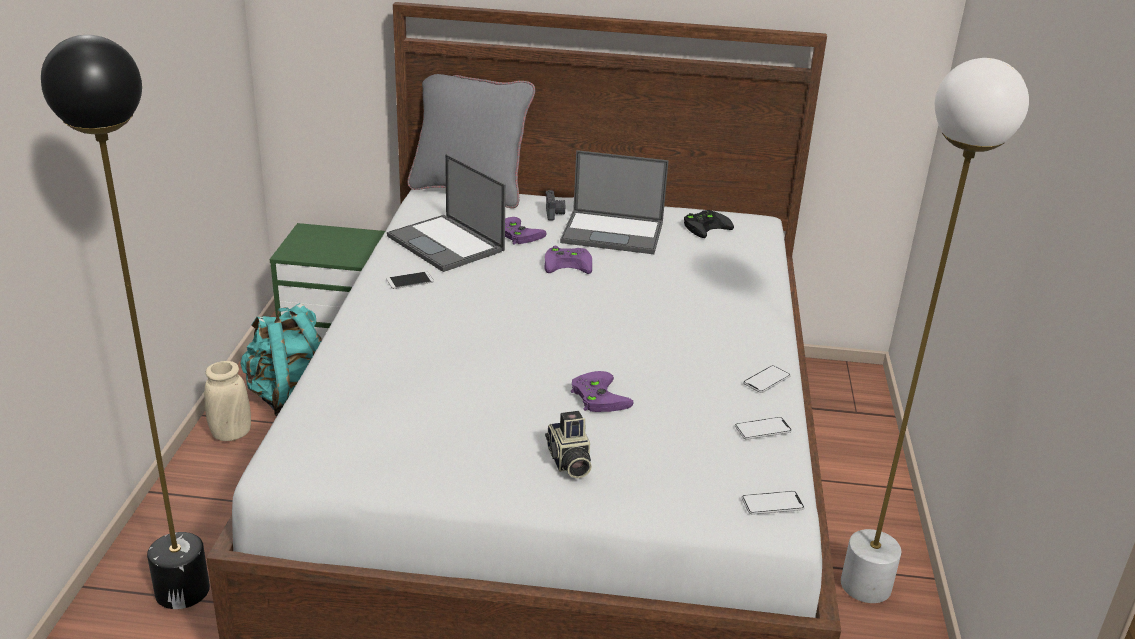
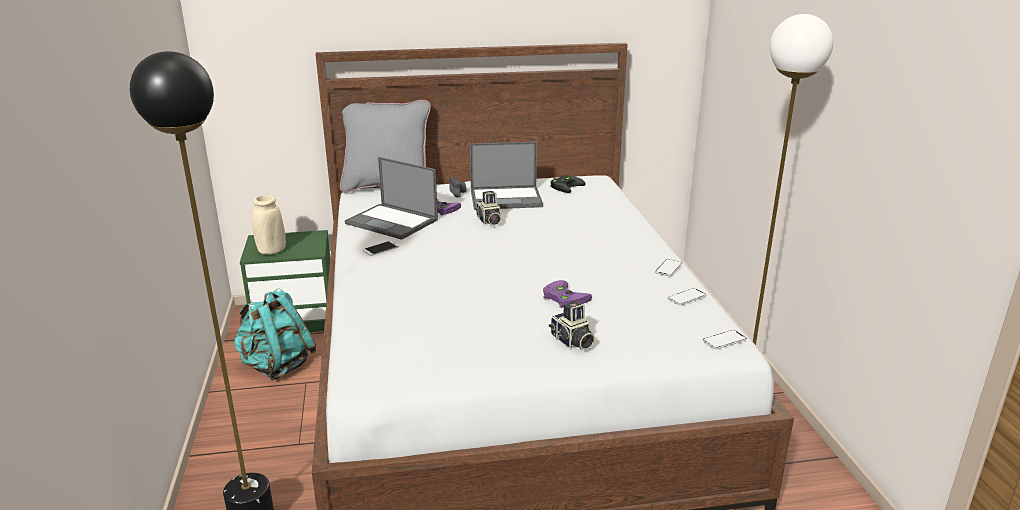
camera: 15 degrees left, 5 degrees down
(231, 434) = (239, 400): beige vase -> beige vase (272, 251)
(569, 263) = (488, 221): purple game controller -> camera

